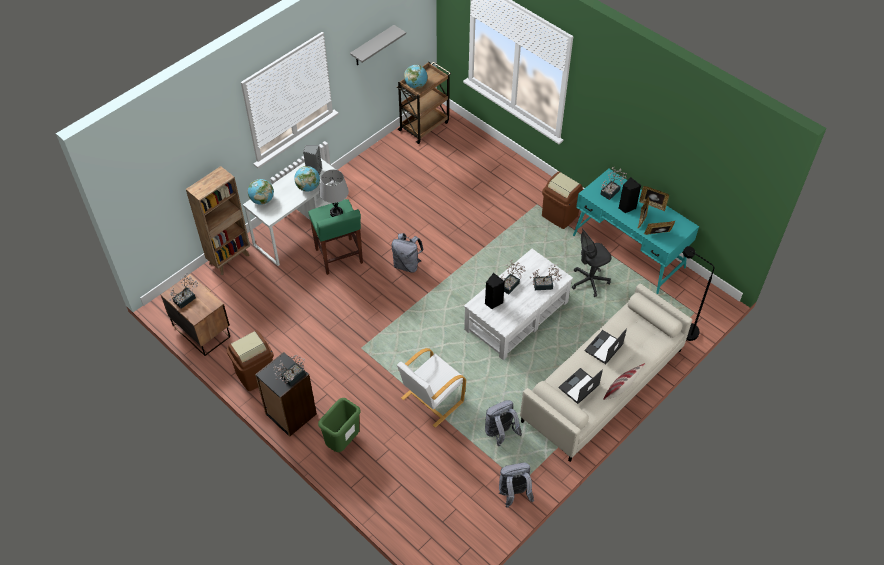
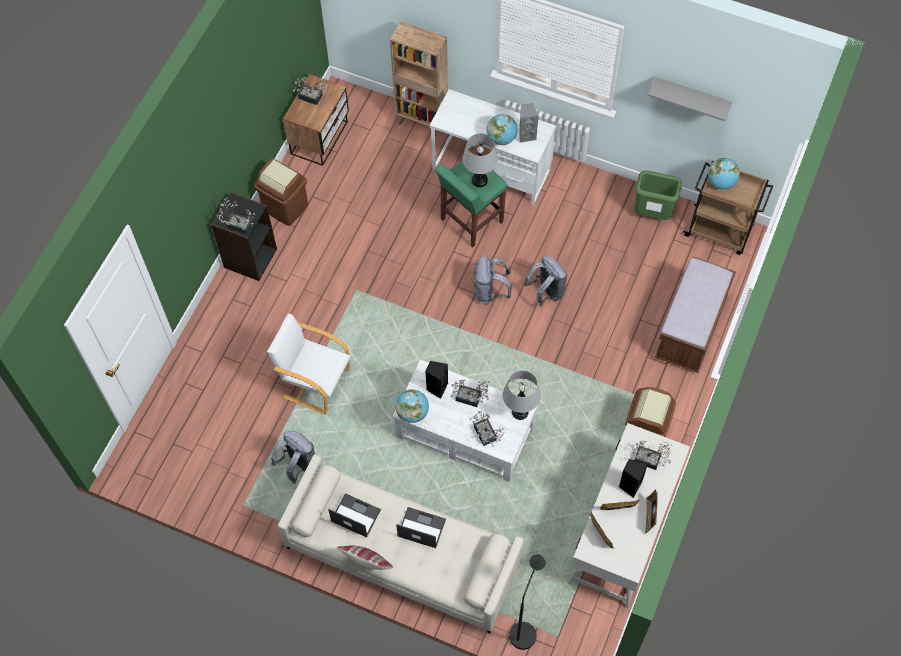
camera: 70 degrees right, 10 degrees up
(262, 200) = (462, 104): globe -> globe (412, 412)
(343, 441) = (235, 317): green trash can -> green trash can (652, 214)
(492, 166) = (690, 329): none -> brown bench
(514, 494) = (227, 502): grey backpack -> grey backpack (546, 292)
(534, 260) = (520, 412): none -> grey table lamp
(589, 281) = (553, 497): grey office chair -> none
(628, 251) = (623, 531): turquoise desk -> white desk

